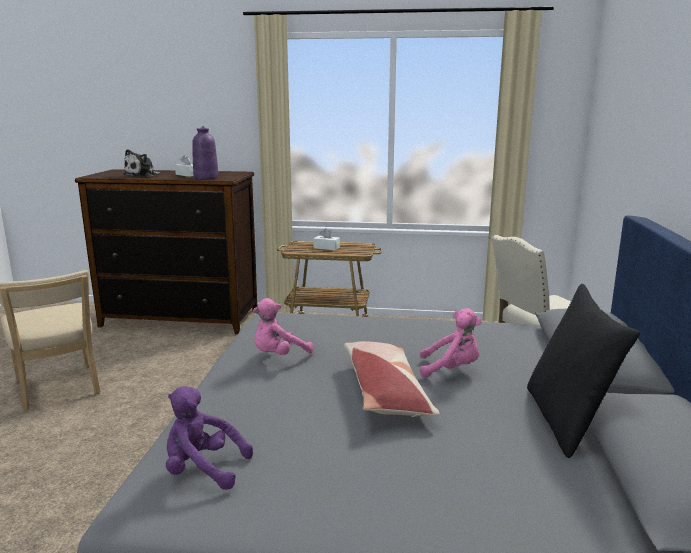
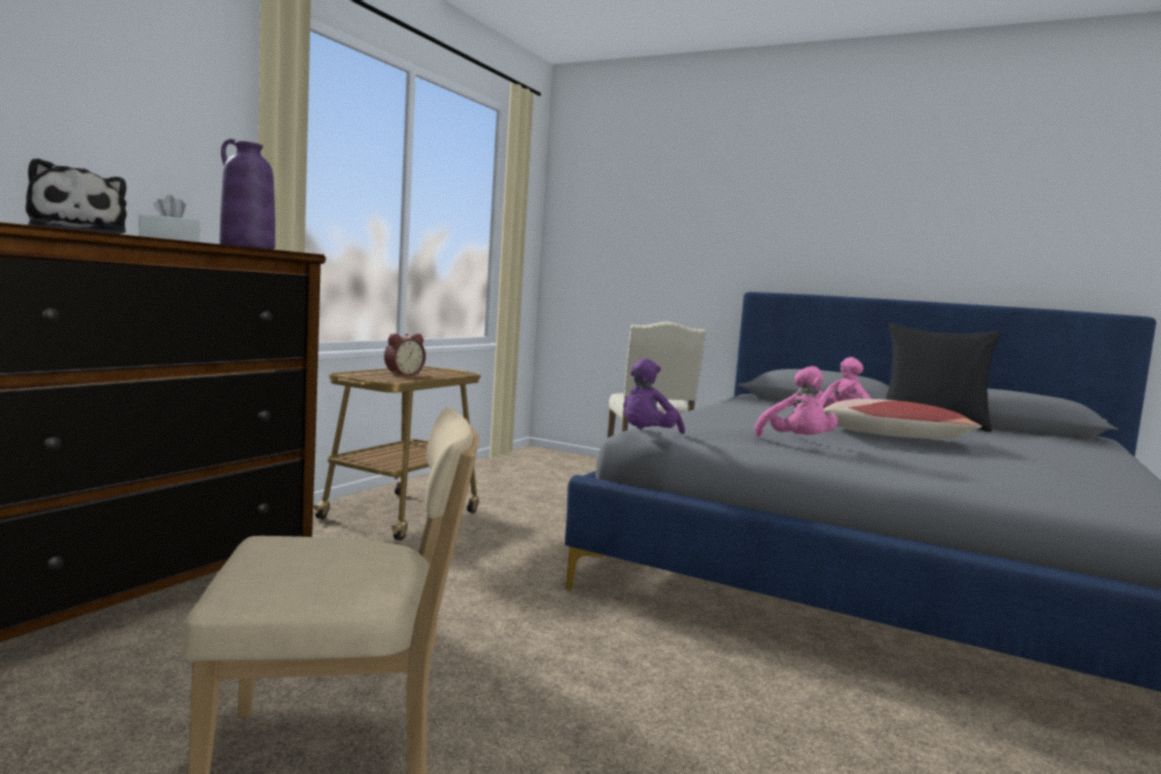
camera: 70 degrees left, 10 degrees down
(203, 470) = (1077, 491): purple plush toy -> purple plush toy (647, 436)
(326, 248) = (402, 374): white tissue box -> alarm clock

